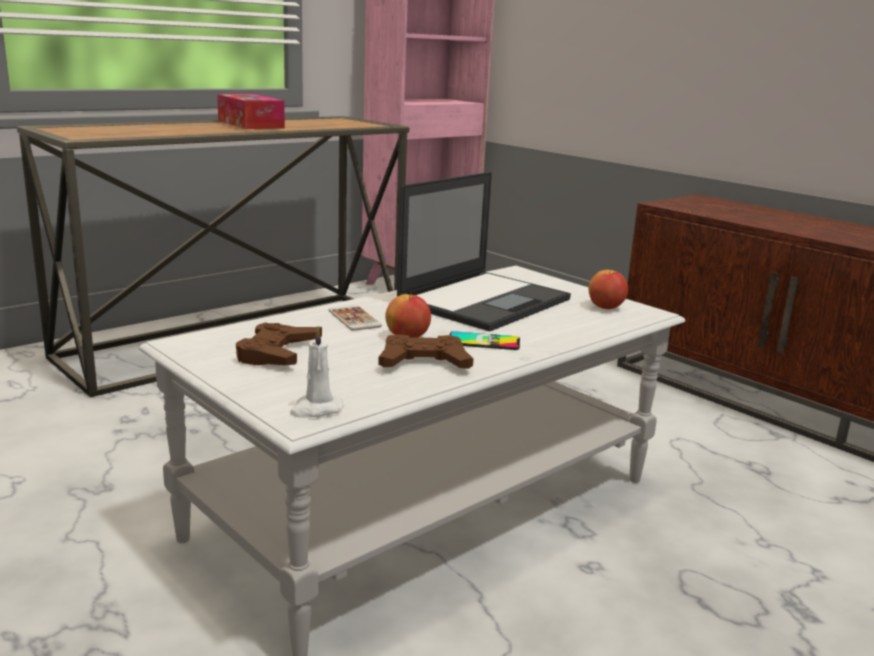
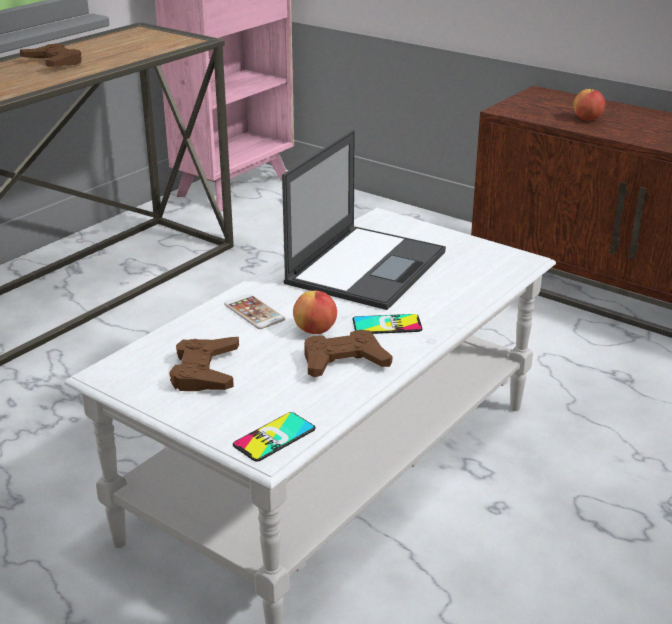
camera: 10 degrees left, 10 degrees up
(250, 124) = (54, 62): tissue box -> brown game controller
(315, 409) = (274, 437): white candle -> phone
(605, 307) = (481, 259): apple -> apple (587, 119)

